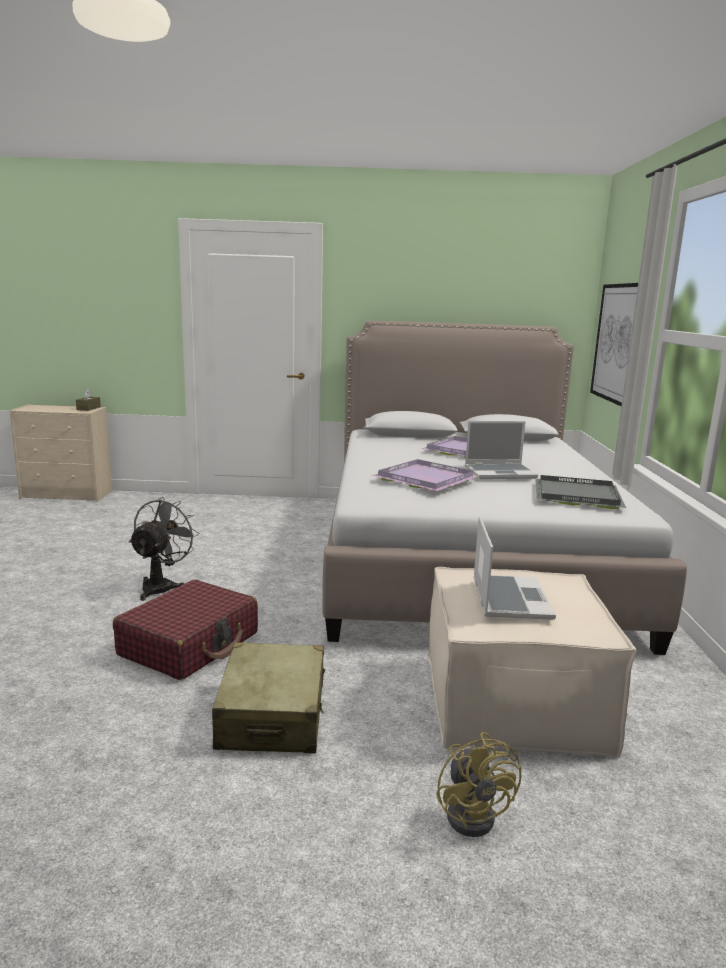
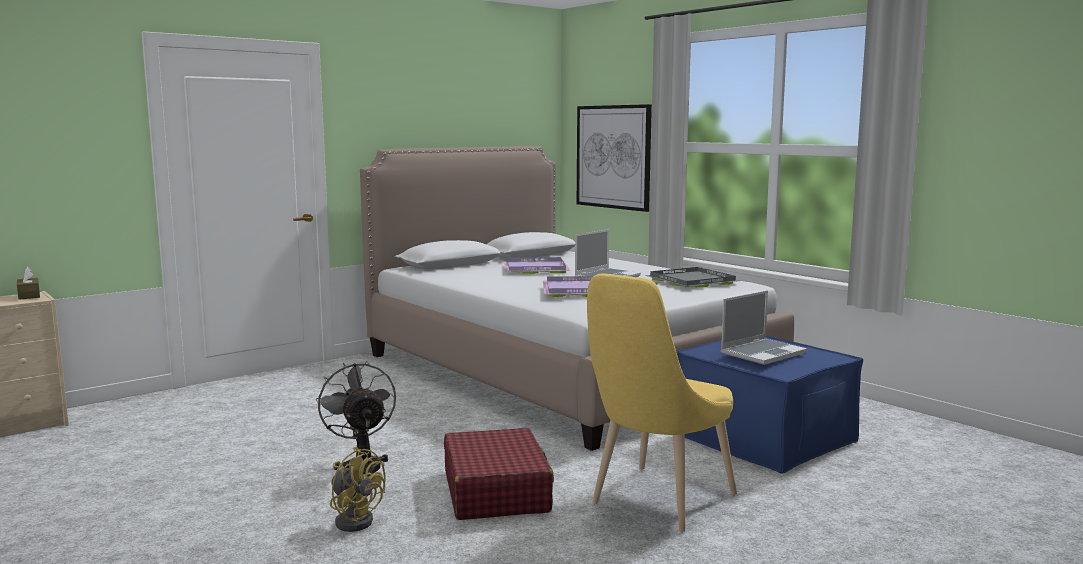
camera: 40 degrees left, 5 degrees down
(272, 715) = (657, 502): beige suitcase -> yellow chair
(475, 813) = (852, 493): yellow fan -> yellow fan (355, 519)
(509, 598) = (763, 353): laptop -> laptop turned 90 degrees clockwise
(514, 702) = (765, 438): beige ottoman -> blue ottoman

